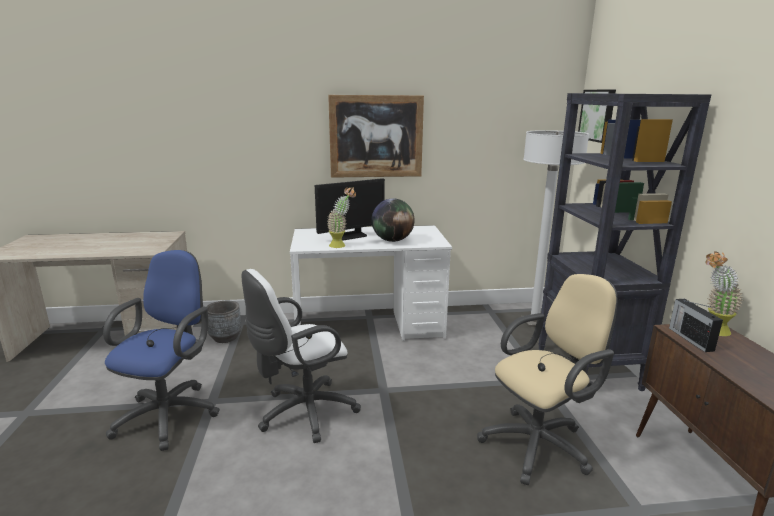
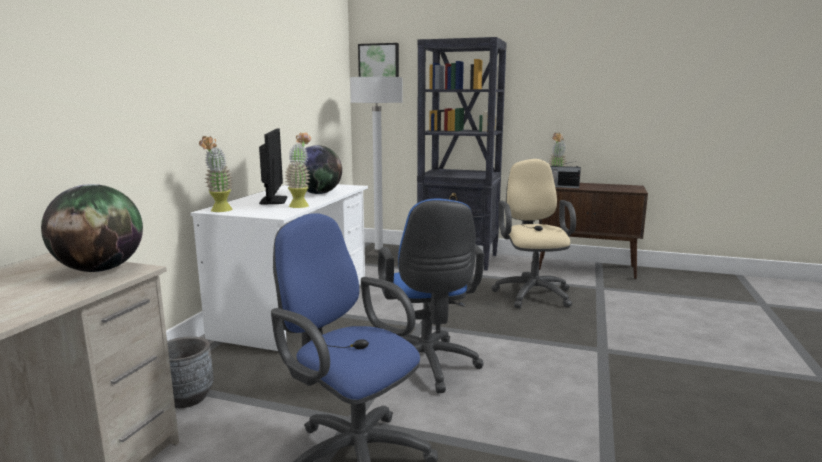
camera: 65 degrees left, 5 degrees down
(153, 246) = (100, 269): none -> globe
(302, 233) = (219, 211): none -> potted plant
(302, 413) = (427, 368): white office chair -> blue office chair
(376, 136) = (244, 81): picture -> none

